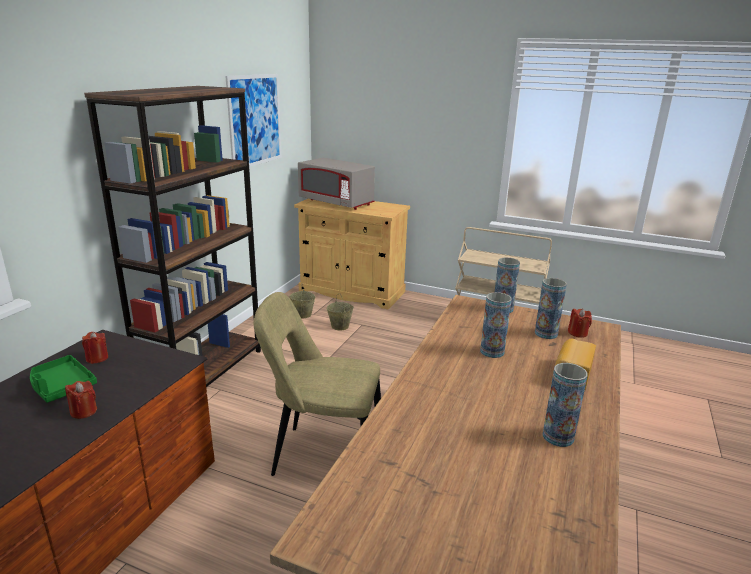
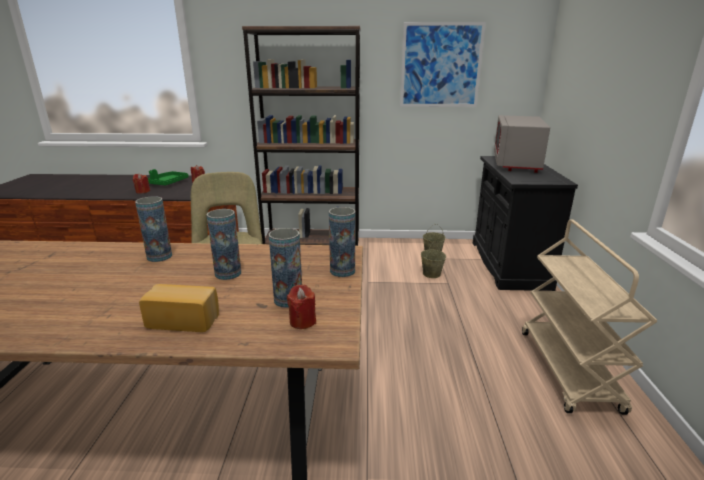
camera: 70 degrees right, 0 degrees up
(352, 291) = (508, 264): beige cabinet -> black cabinet
(558, 437) = (59, 315): vase -> vase (159, 256)

